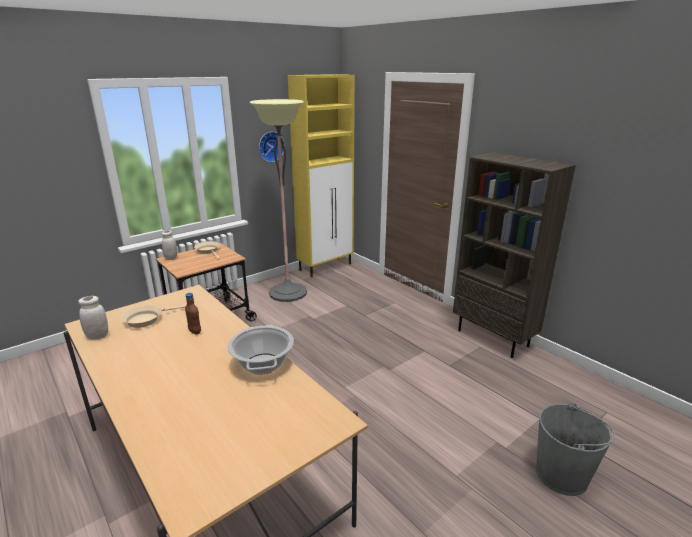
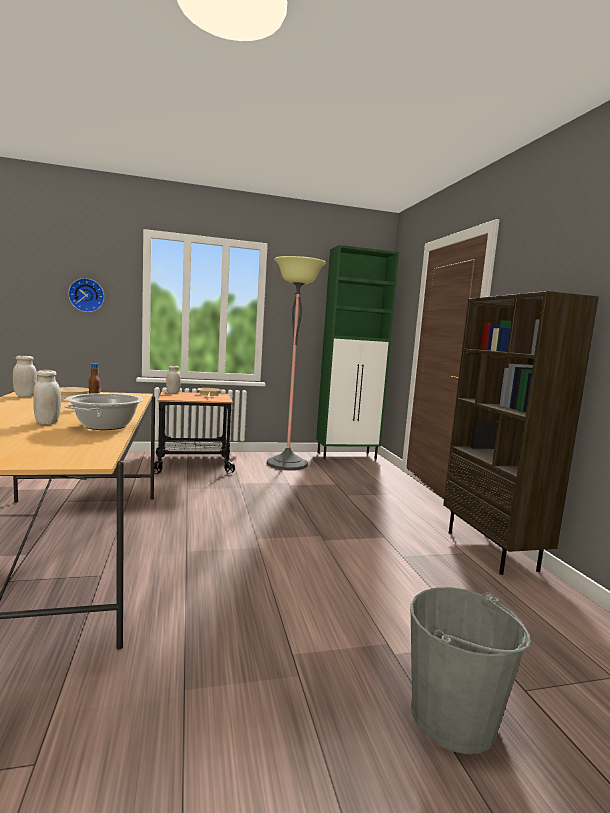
camera: 25 degrees right, 15 degrees down
(209, 378) = (48, 422): none -> white jar
(270, 146) = (302, 315): wall clock -> wall clock (87, 295)
(326, 267) = (347, 456): yellow cabinet -> green cabinet

